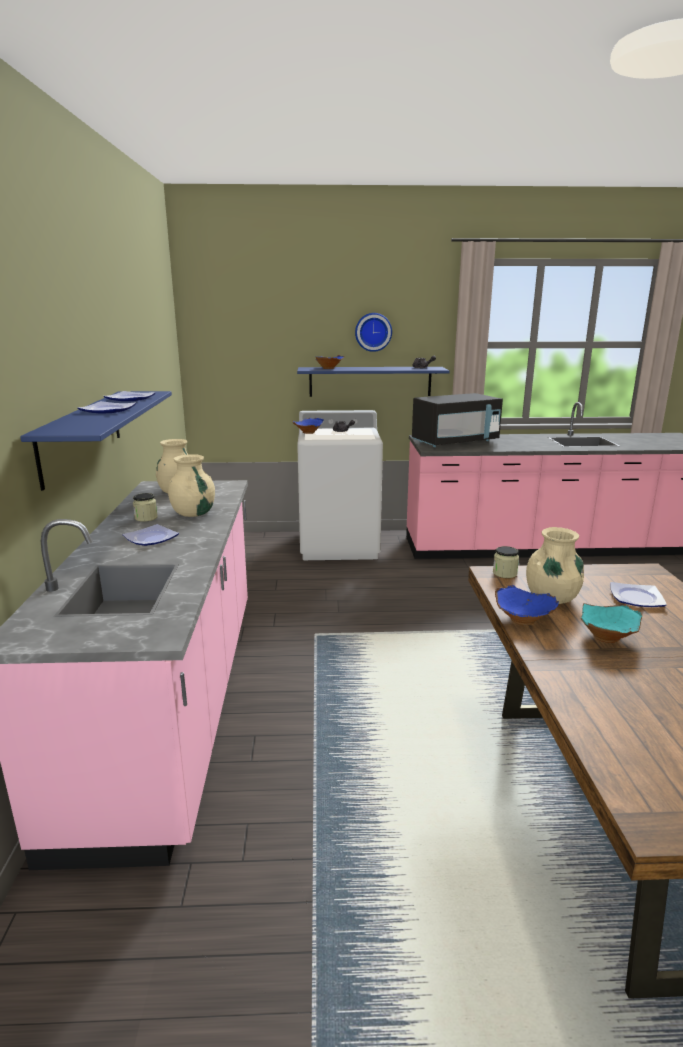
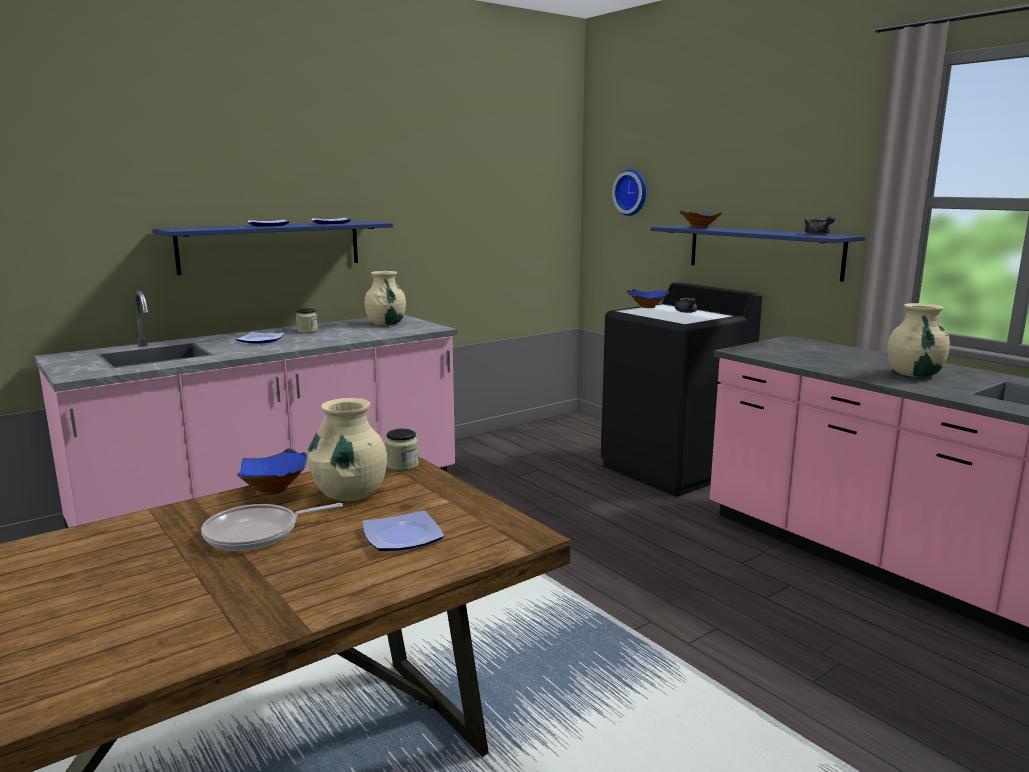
camera: 55 degrees right, 5 degrees down
(193, 513) = (336, 336): beige vase -> beige vase (914, 374)
(339, 545) = (673, 469): white washing machine -> black washing machine
(373, 332) = (771, 179): wall clock -> wall clock (632, 192)
(455, 442) = (809, 352): black microwave -> none
(608, 637) = (257, 533): turquoise bowl -> frying pan

